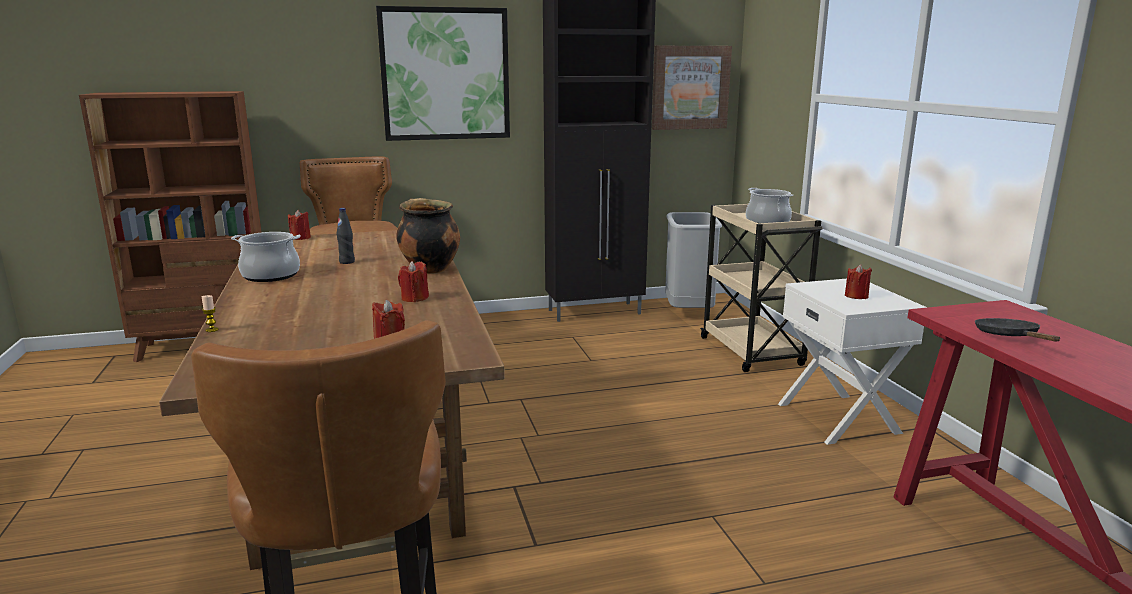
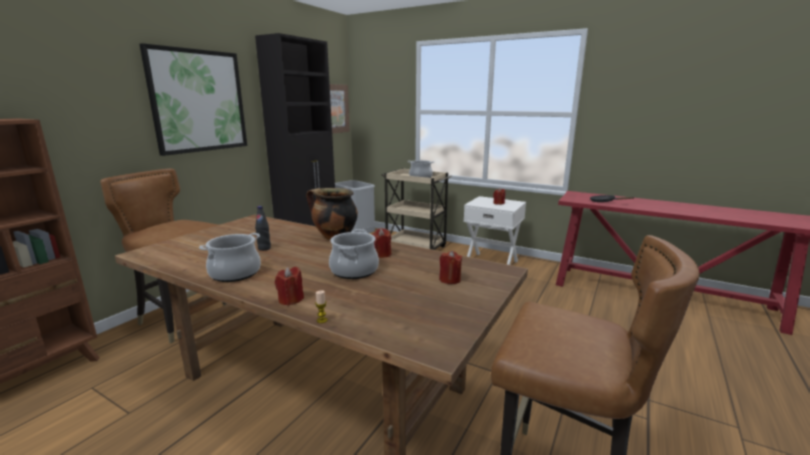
camera: 45 degrees left, 0 degrees up
(300, 238) = (166, 244): red candle -> red candle (290, 299)
(346, 304) = (354, 271): none -> cooking pot

